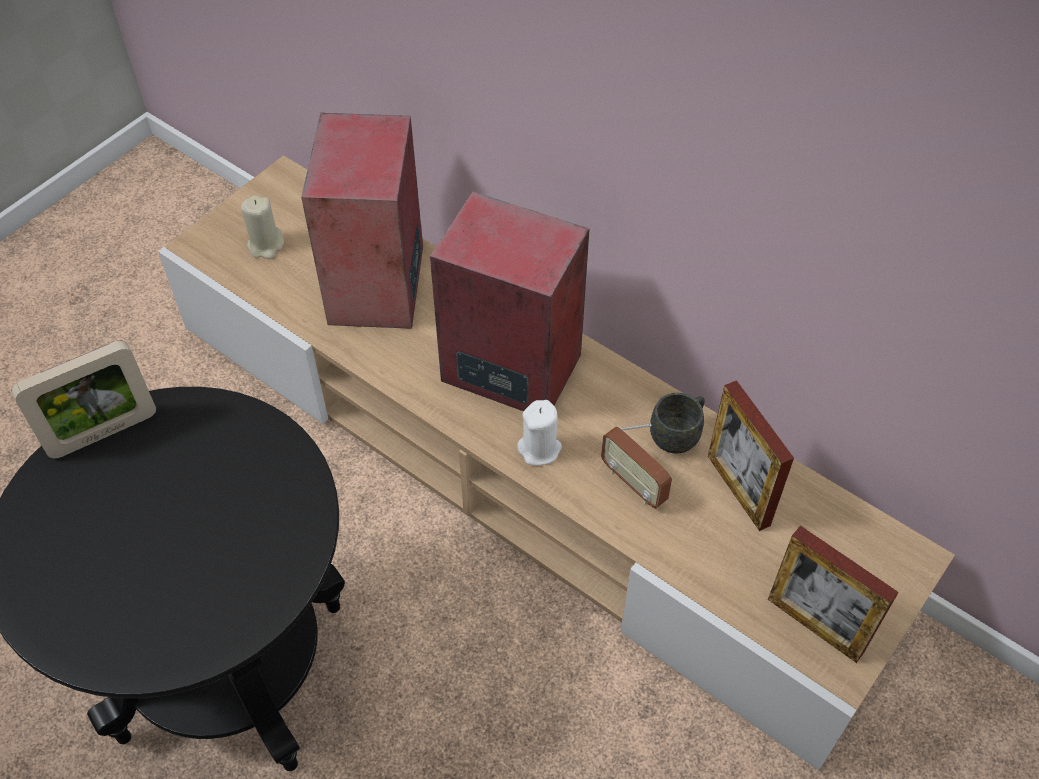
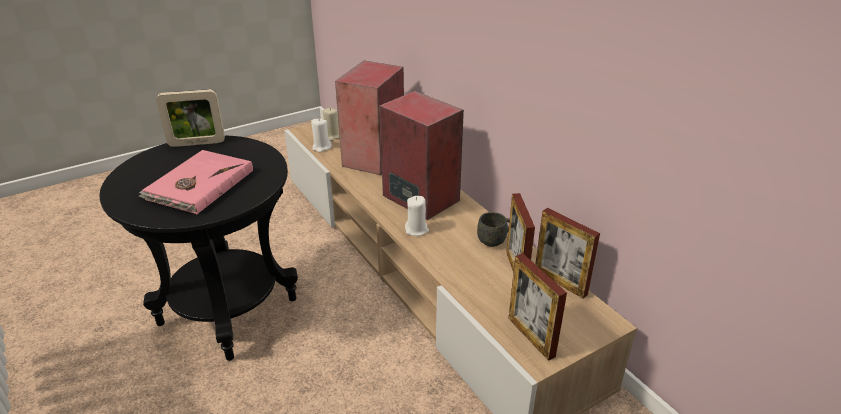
camera: 20 degrees right, 20 degrees down
(184, 551) = (198, 185): none -> pink book
(261, 282) = (321, 147): none -> white candle
(633, 483) = (459, 253): radio -> none
(815, 497) = (560, 282): none -> picture frame

